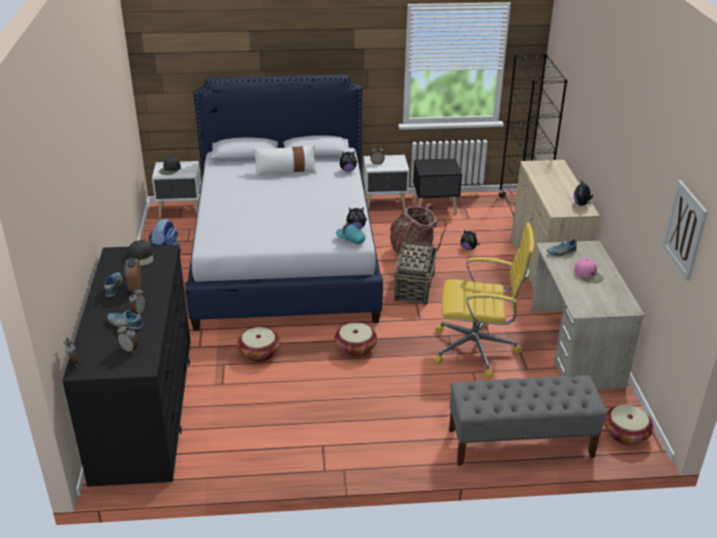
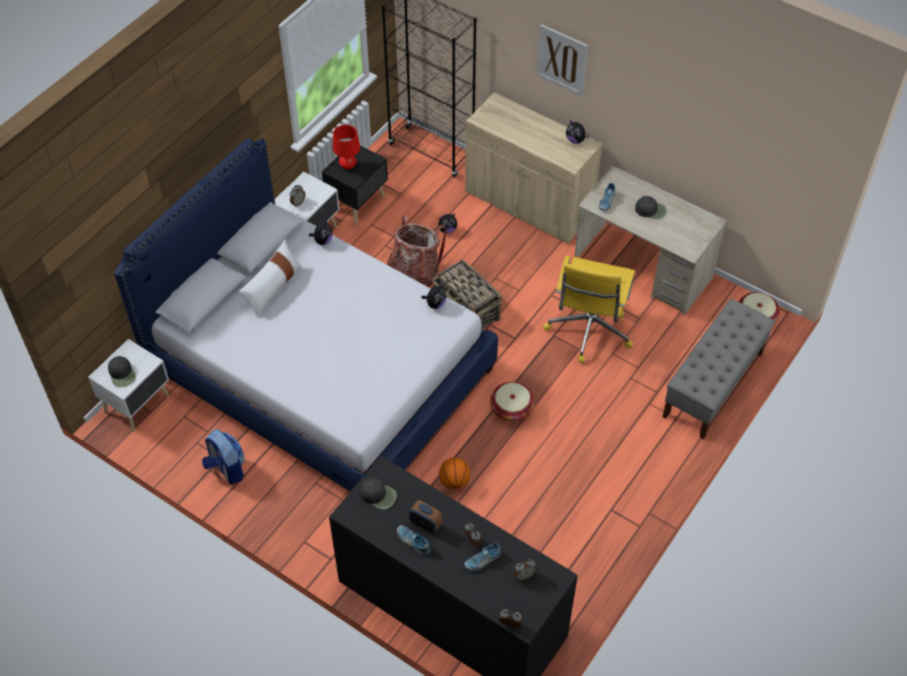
camera: 50 degrees left, 20 degrees up
(259, 353) = (454, 481): basket -> basketball
(350, 240) = (451, 321): turquoise cap -> none
(433, 165) = (348, 166): none -> red table lamp
(477, 349) = (588, 330): yellow office chair -> yellow office chair turned 150 degrees clockwise
(588, 275) = (651, 210): pink cap -> black cap
(685, 229) = (772, 152): picture -> picture (562, 59)

